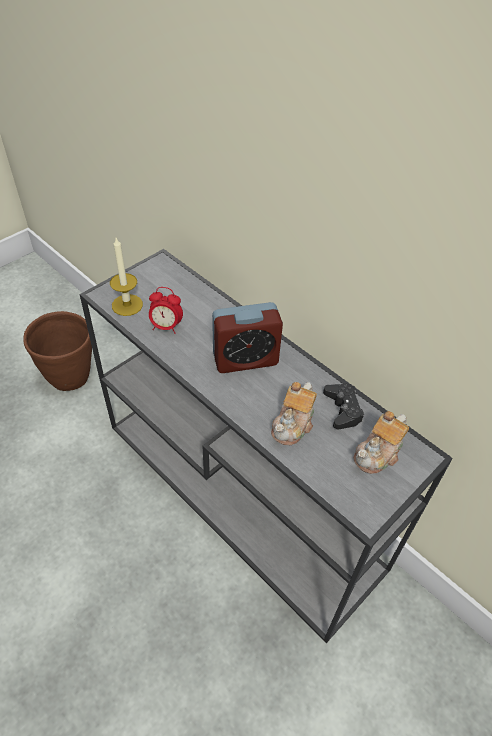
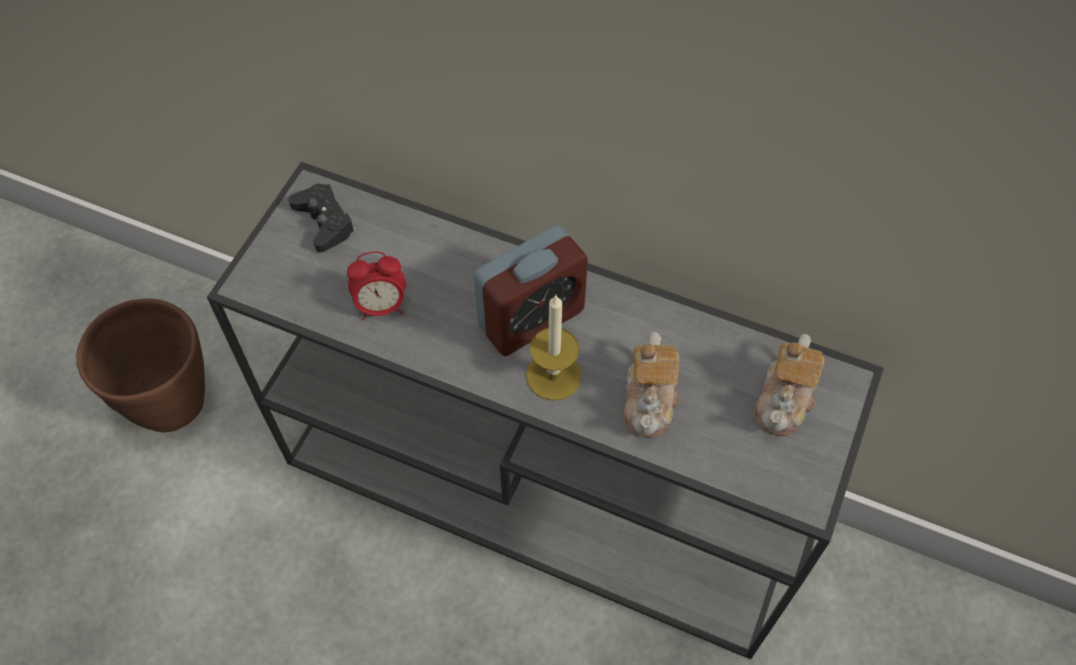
camera: 20 degrees left, 10 degrees up
(127, 305) = (298, 289): candle -> candle (553, 375)
(343, 409) = (708, 349): black game controller -> black game controller (324, 222)

